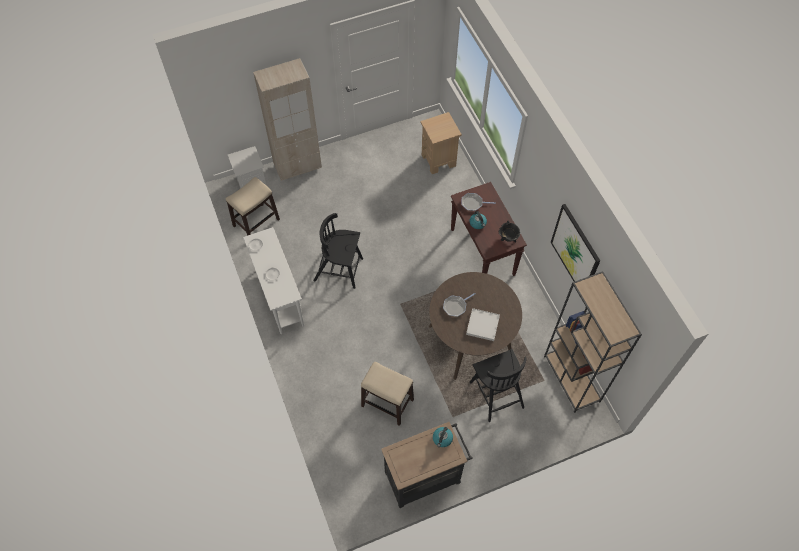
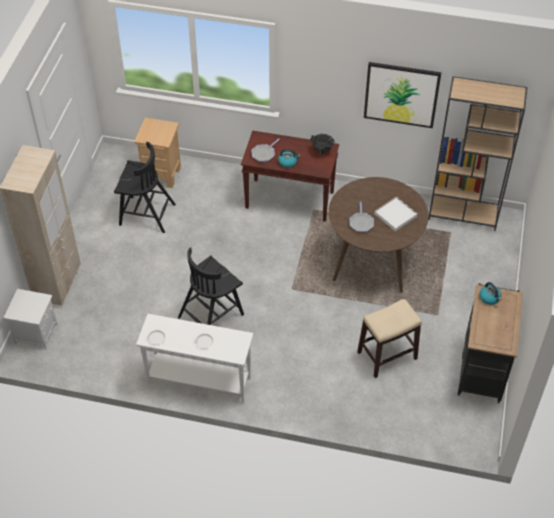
camera: 55 degrees left, 10 degrees down
(256, 222) = (91, 354): stool -> none
(496, 393) = (438, 271): black chair -> black chair (146, 214)

